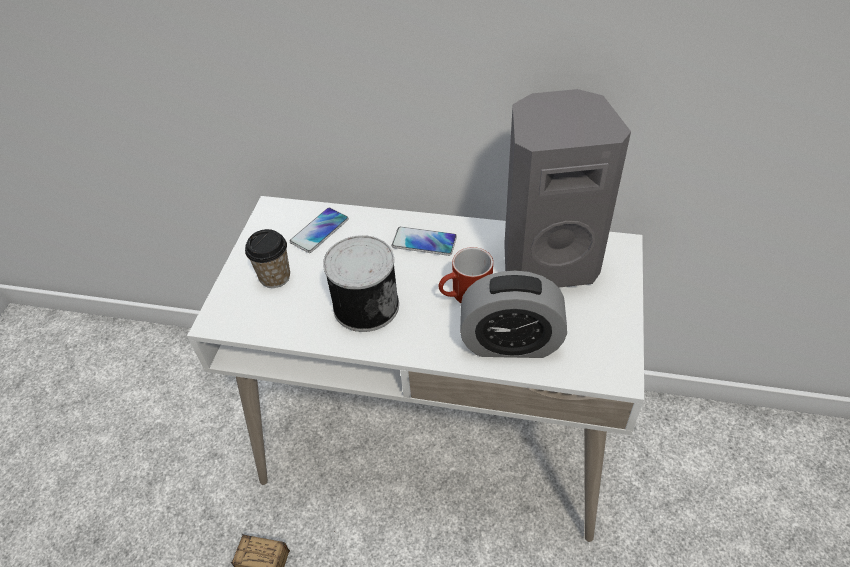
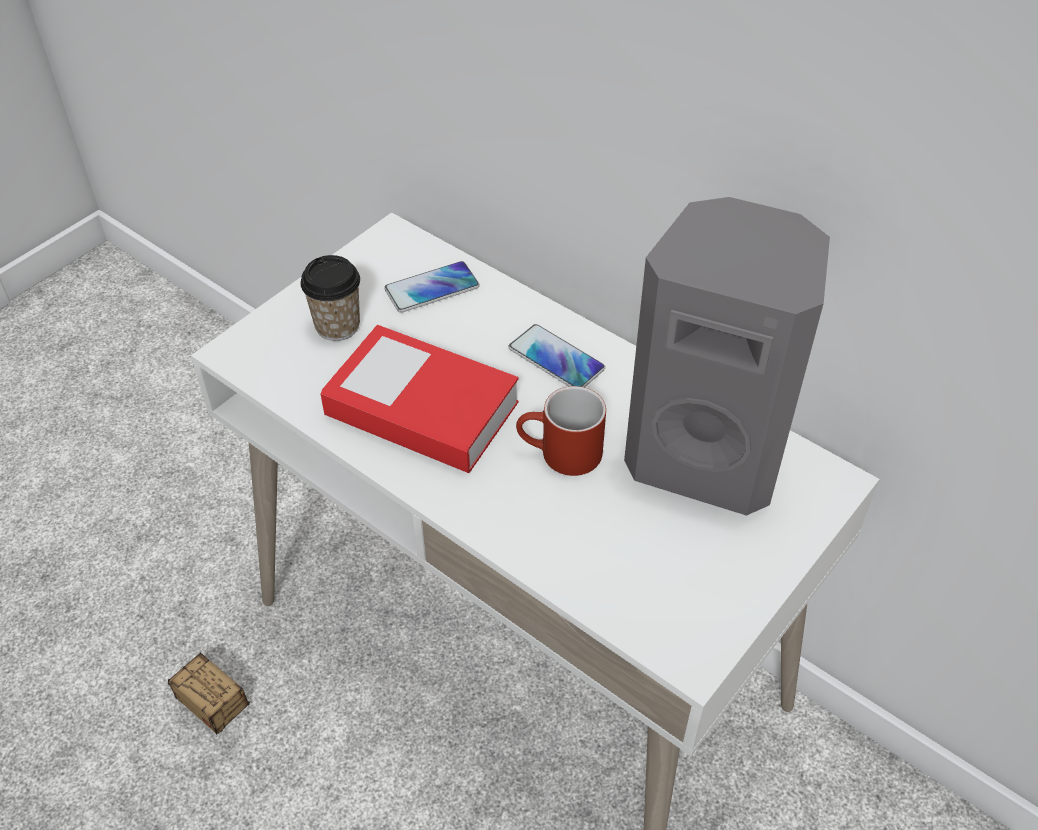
camera: 25 degrees right, 0 degrees up
(365, 305) = (422, 409): can -> book
(510, 343) = (574, 544): alarm clock -> none

